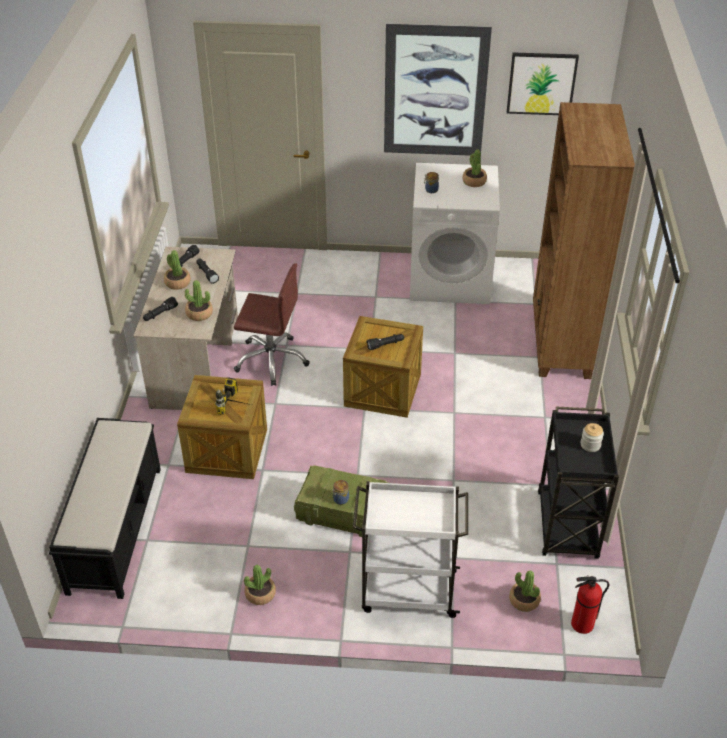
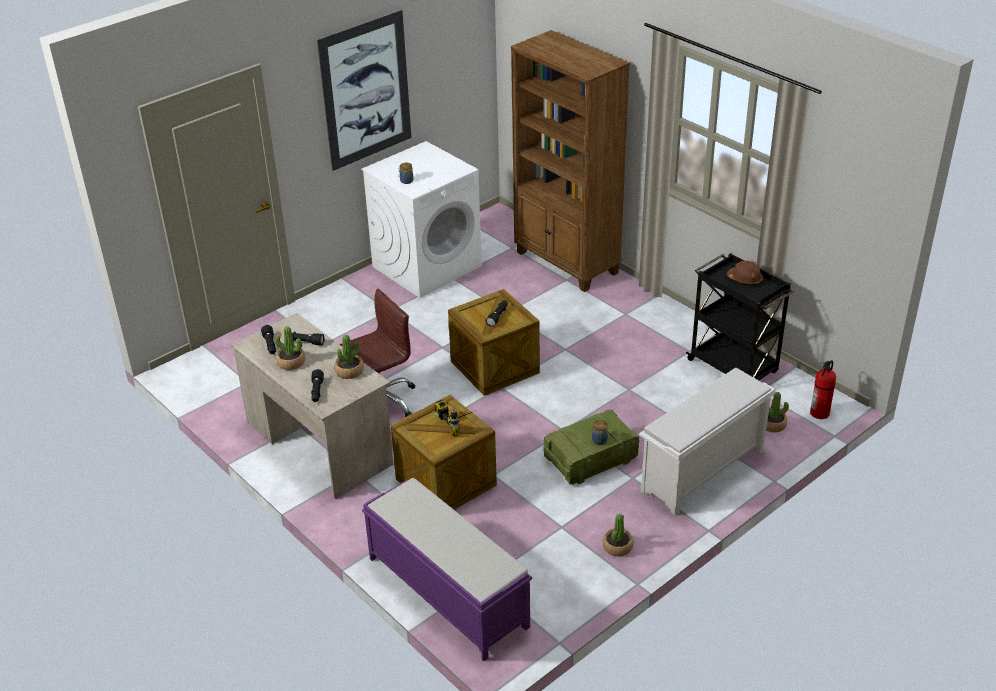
camera: 45 degrees left, 5 degrees down
(115, 527) = (446, 591): black bench -> purple bench
(407, 591) = (702, 472): white cart -> white shoe rack
(474, 182) = (428, 160): potted plant -> none
(541, 83) = (446, 48): picture -> none
(590, 445) = (745, 279): jar -> brown hard hat

